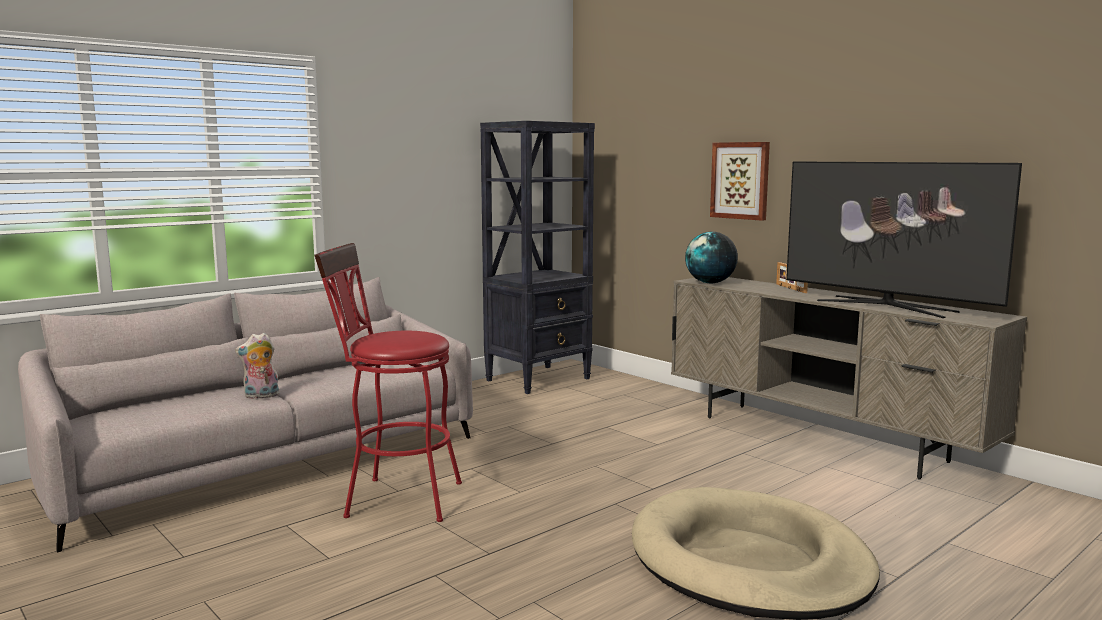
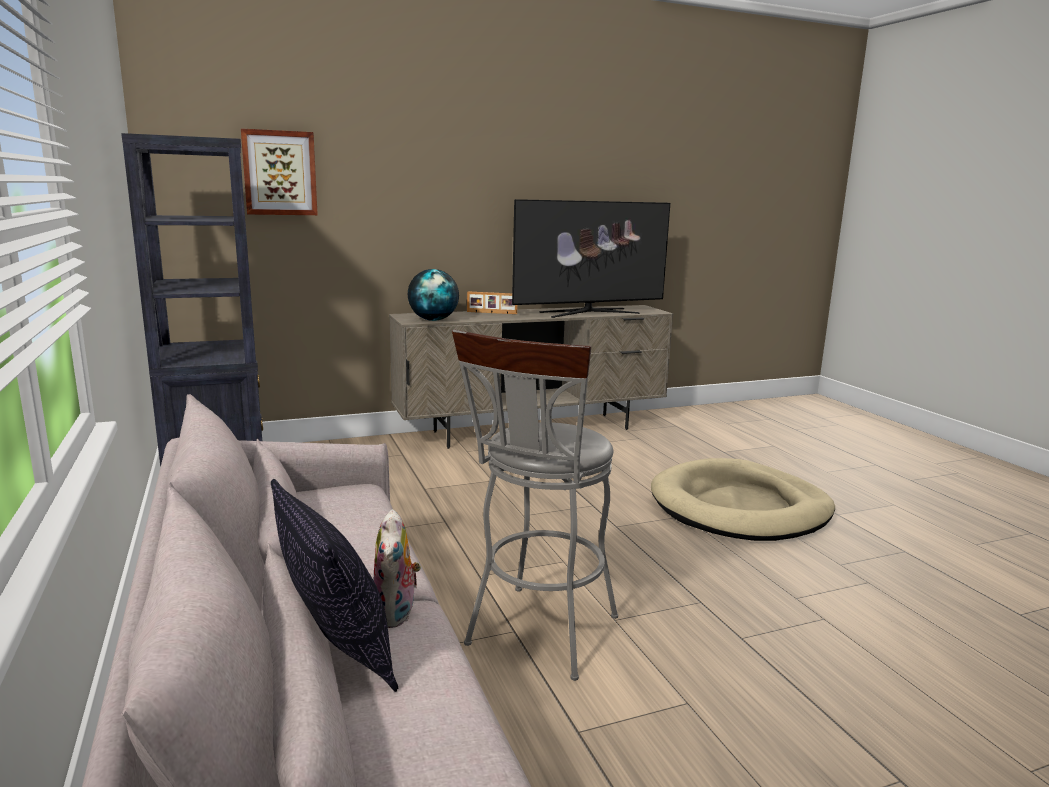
camera: 70 degrees left, 5 degrees up
(220, 392) = (337, 651): none -> pillow
(394, 499) = (538, 637): red stool -> grey stool
(740, 180) = (413, 216): picture -> picture (279, 173)

